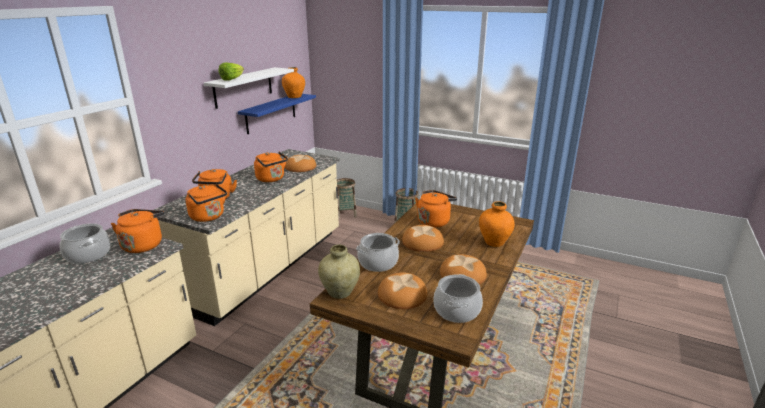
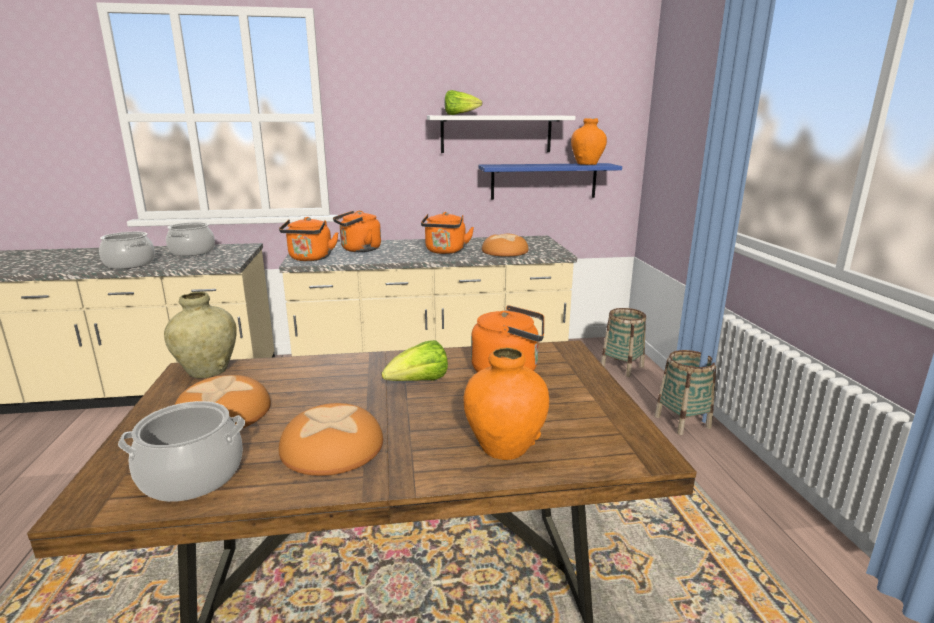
camera: 55 degrees right, 5 degrees down
(143, 244) = (225, 258): orange kettle -> none
(378, 262) = (314, 370): cooking pot -> cooking pot (130, 264)
(423, 242) = (418, 383): bread -> lettuce

